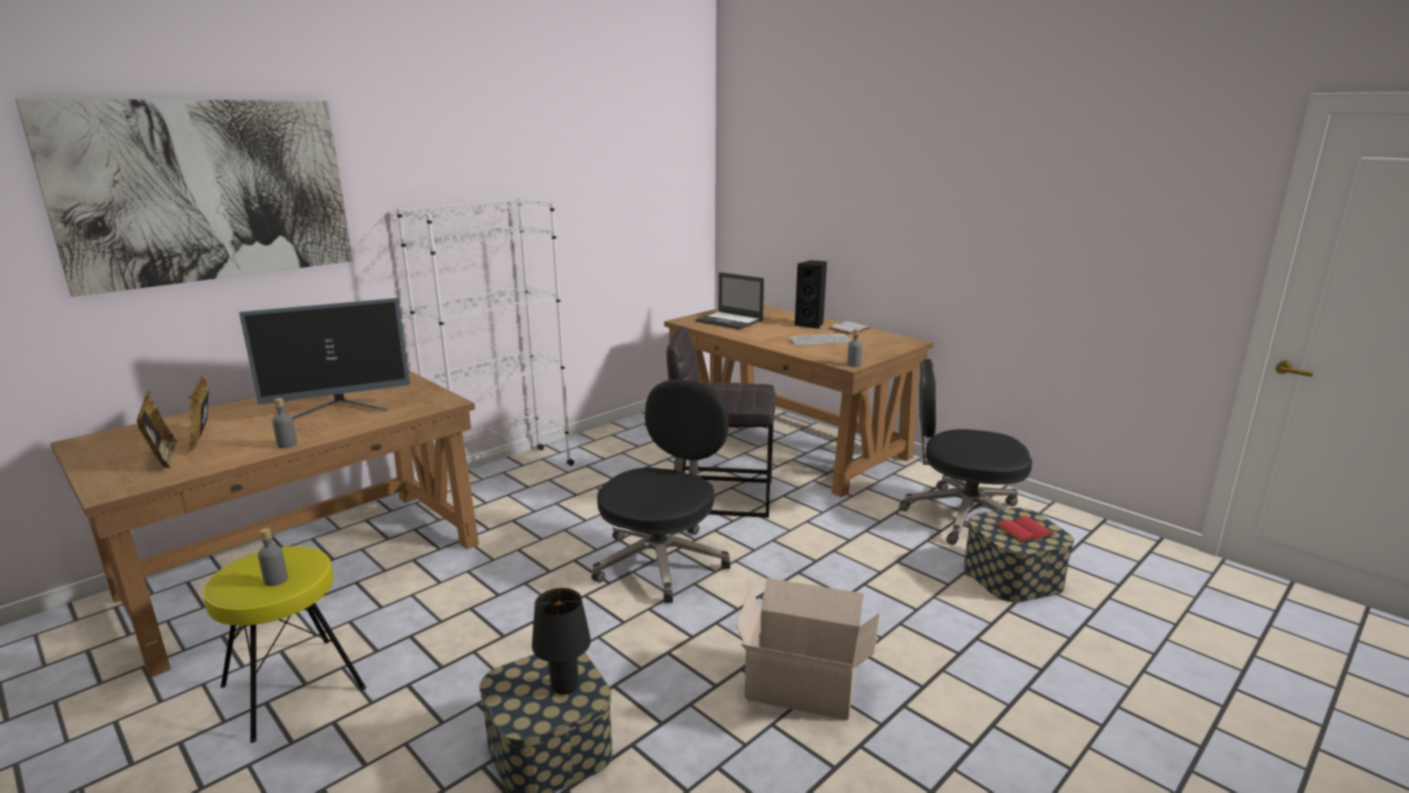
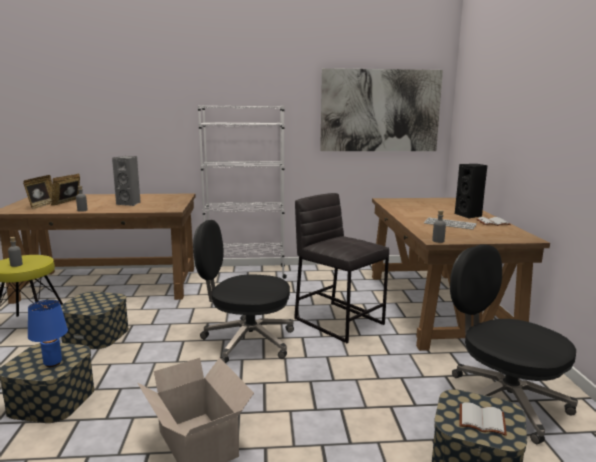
camera: 40 degrees right, 5 degrees down
(206, 191) = (110, 88): picture -> picture (380, 111)
(339, 410) = (130, 203): monitor -> grey speaker
(440, 645) = (96, 335): none -> storage box
(565, 687) = (53, 363): black table lamp -> blue table lamp
(662, 561) = (246, 341): black office chair -> black office chair turned 150 degrees counterclockwise
(730, 321) = (414, 204): laptop -> none
(1025, 532) = (481, 421): red book -> white book

